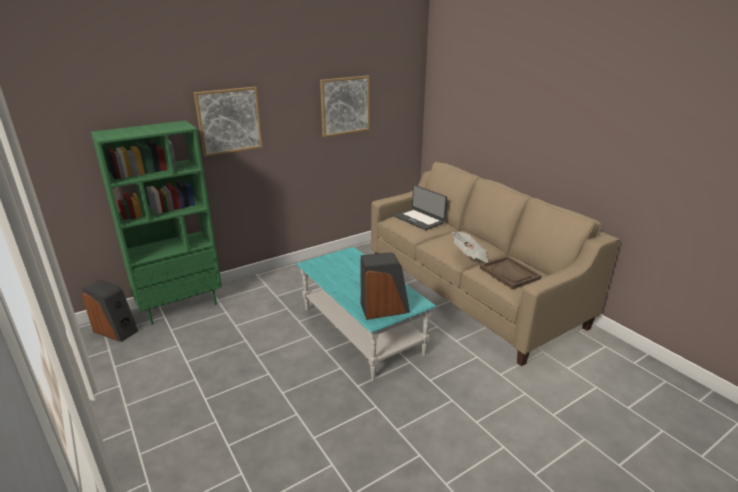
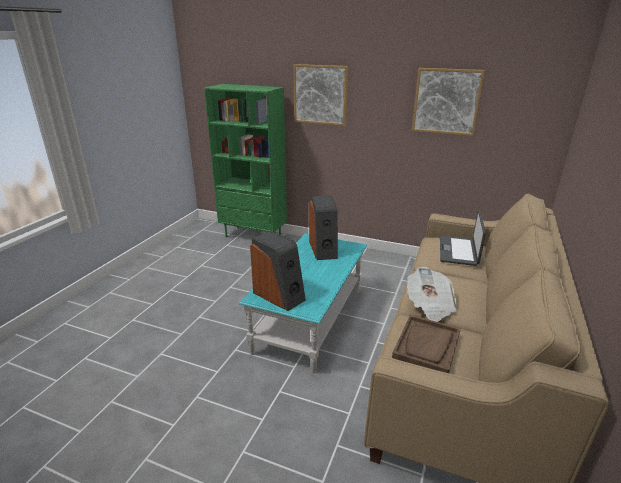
camera: 55 degrees right, 0 degrees up
(116, 330) = (209, 230): speaker -> speaker (324, 249)

